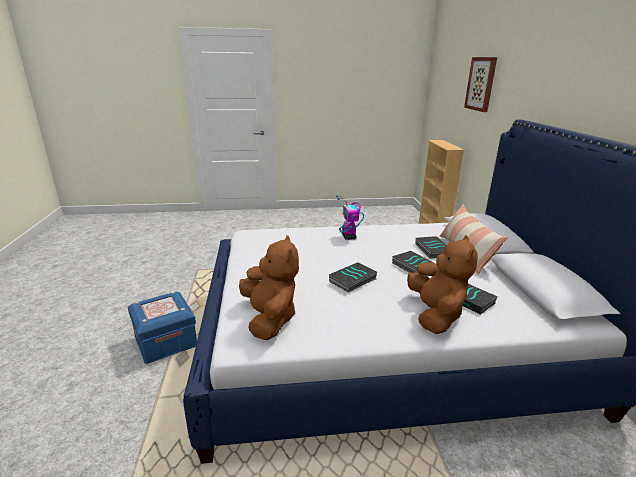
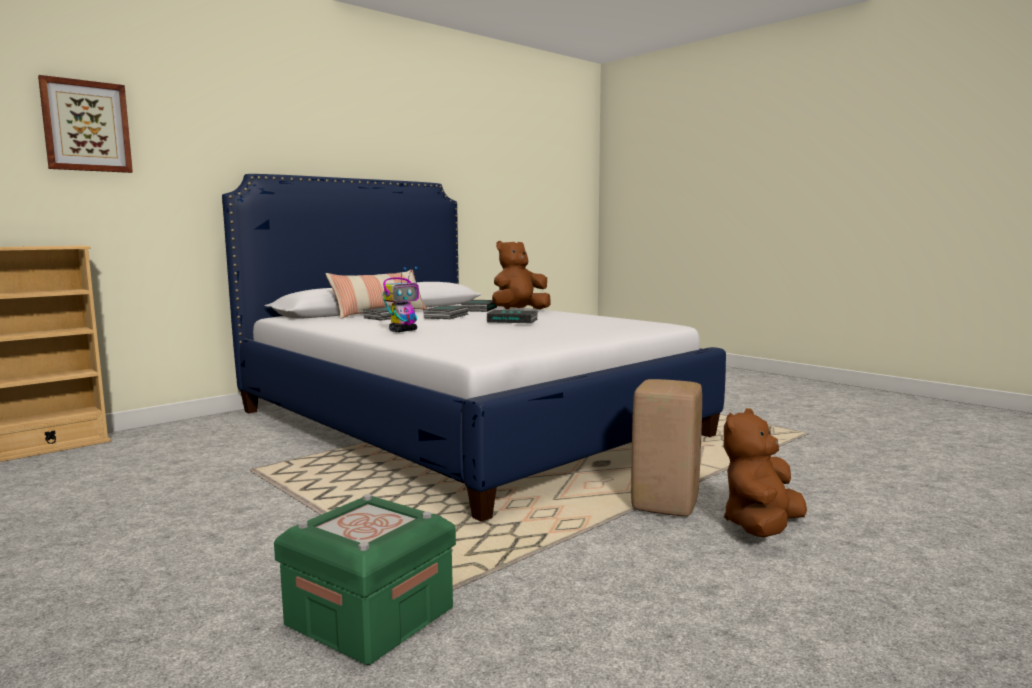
camera: 125 degrees left, 15 degrees down
(165, 341) = (666, 506): blue storage box -> beige stool
(205, 258) = (370, 616): none -> green storage box
(269, 319) = (624, 324): brown plush toy -> brown plush toy (761, 527)

